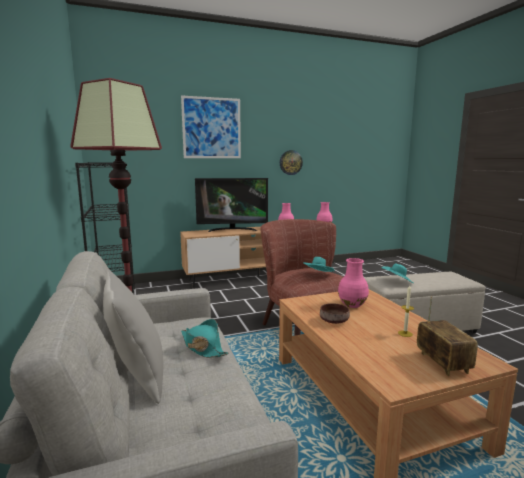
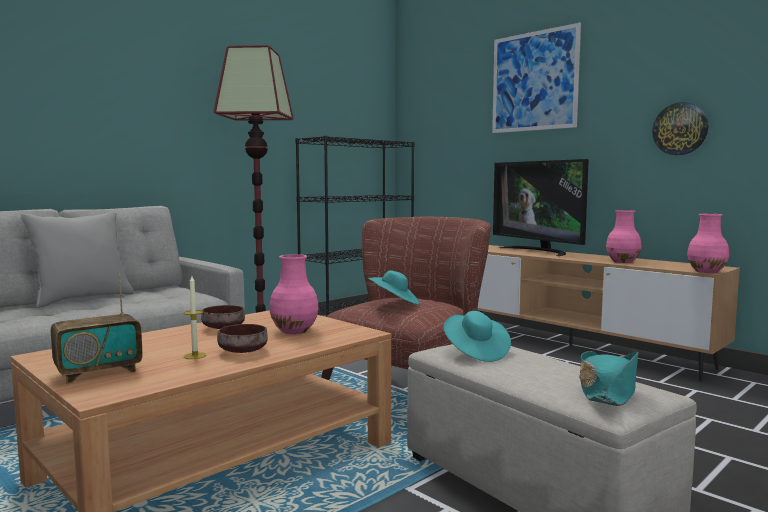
camera: 65 degrees right, 5 degrees down
(203, 347) = (136, 303): turquoise hat -> turquoise hat (607, 391)
(396, 320) = (244, 351): none -> brown bowl

